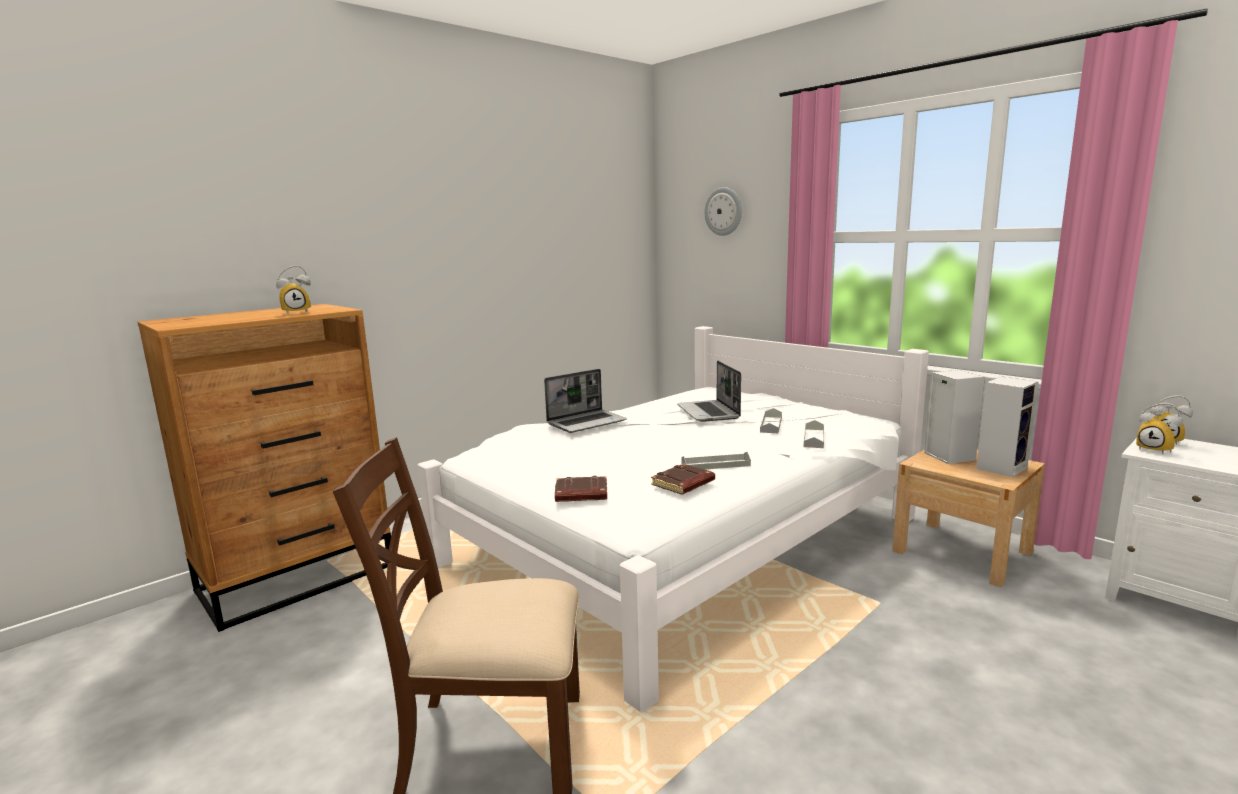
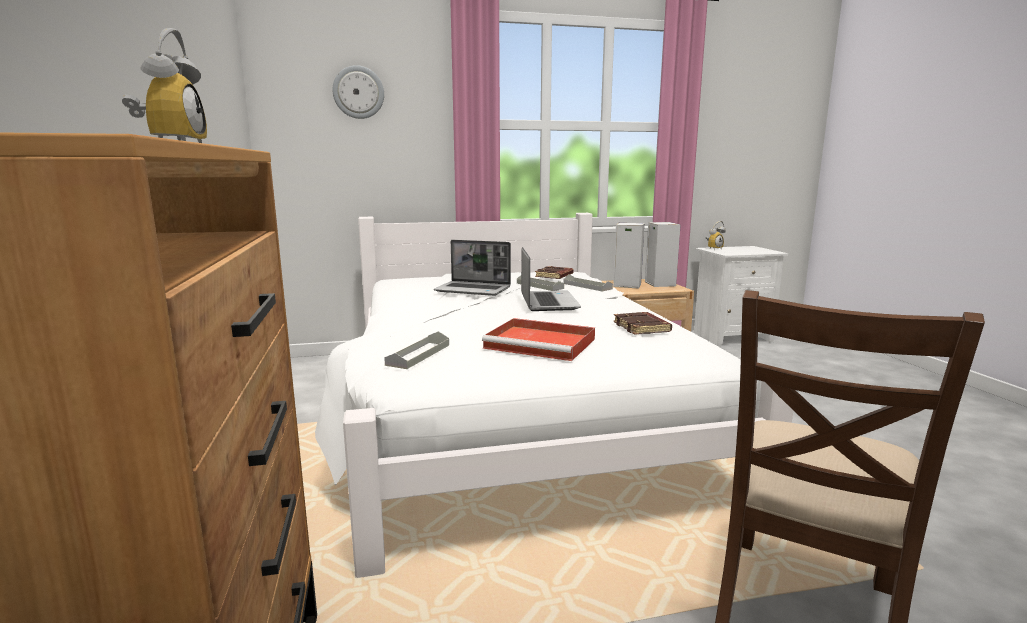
camera: 60 degrees left, 0 degrees up
(581, 494) = (622, 359): brown book -> brown book (554, 276)
(585, 465) = (542, 344): none -> red tray
(587, 422) = (411, 321): laptop -> laptop (547, 302)
(715, 465) = (605, 314): grey tray -> grey tray (418, 355)
(1156, 450) = (726, 252): alarm clock -> none

